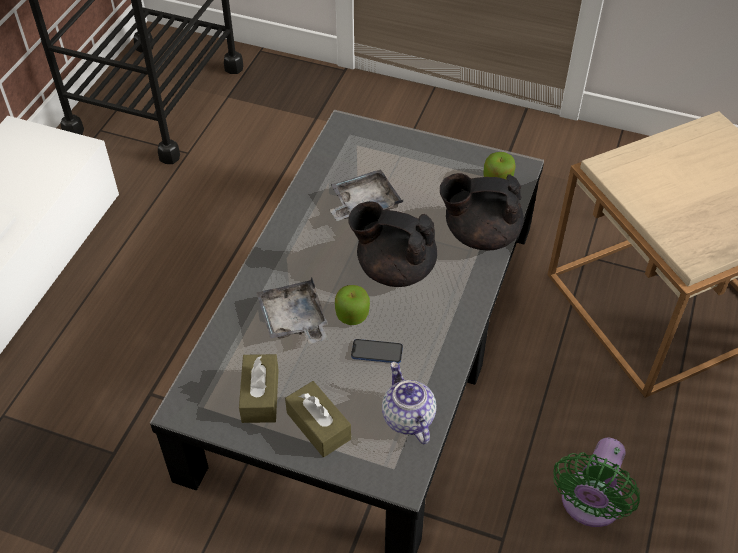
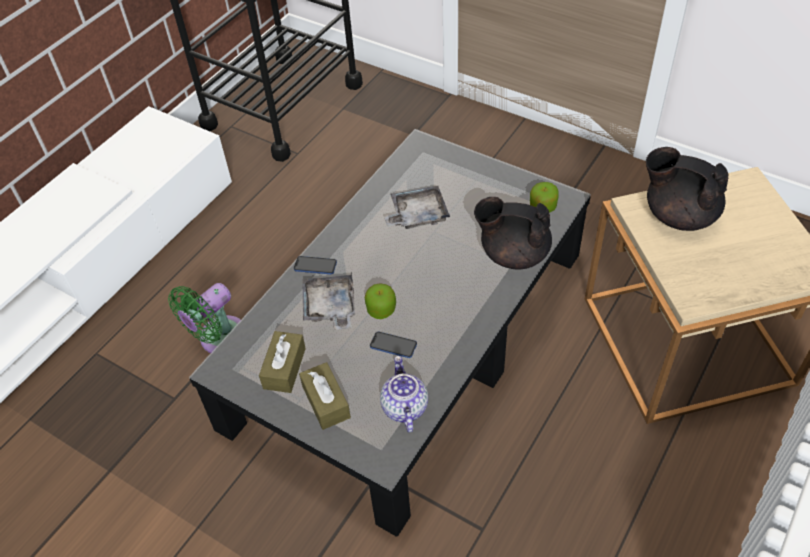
camera: 15 degrees right, 0 degrees up
(264, 276) = (315, 266): none -> phone
(394, 268) = (428, 274): black teapot -> black teapot (678, 215)
(589, 505) = (569, 512): green fan -> green fan (219, 339)

